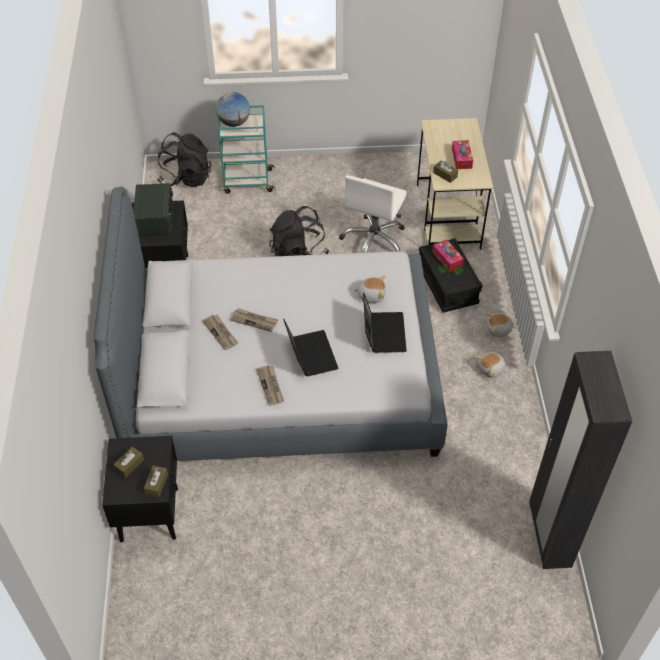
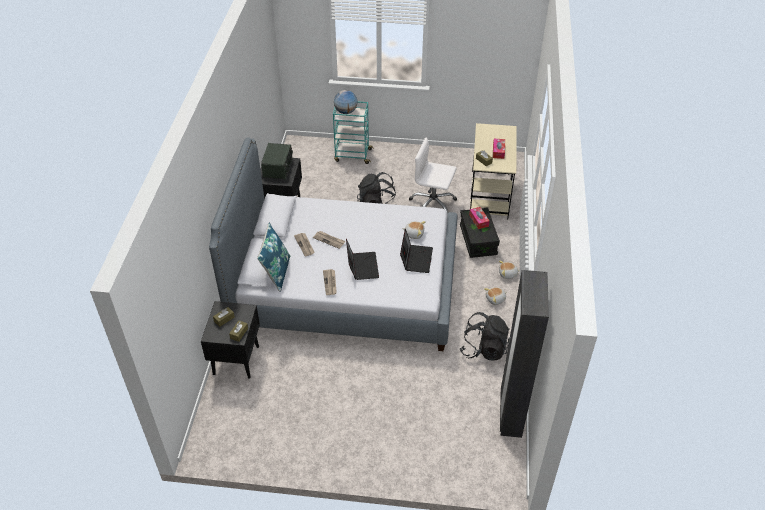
camera: 10 degrees right, 5 degrees down
(186, 178) = (310, 148): black backpack -> black backpack (483, 349)
(189, 381) = (276, 273): none -> blue pillow
(374, 241) = (432, 204): white office chair -> white office chair turned 75 degrees clockwise

